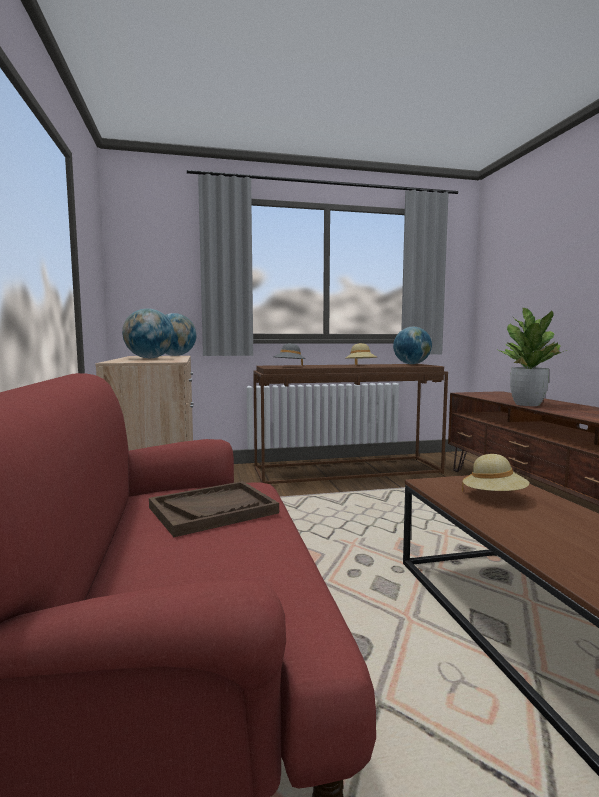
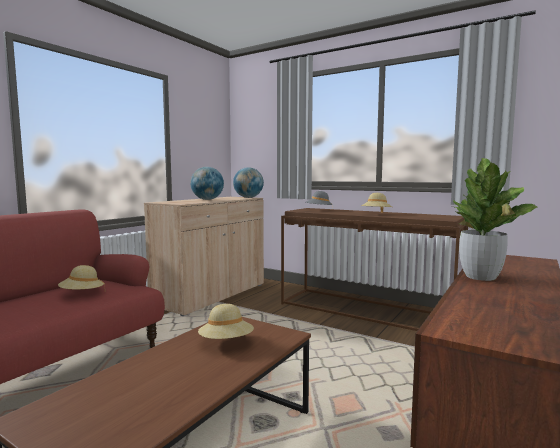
camera: 45 degrees right, 0 degrees up
(213, 510) = (82, 294): brown tray -> beige hat
(412, 364) = (445, 216): globe -> none

